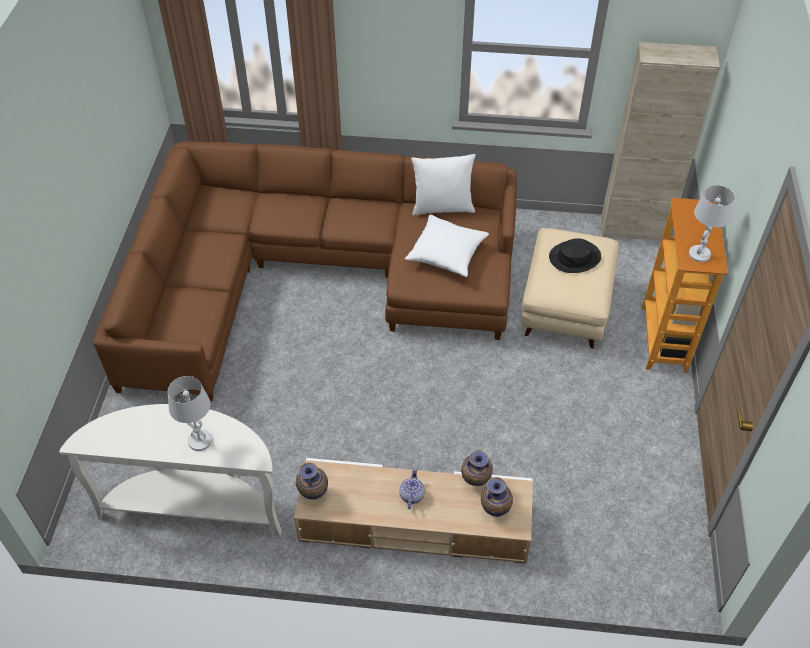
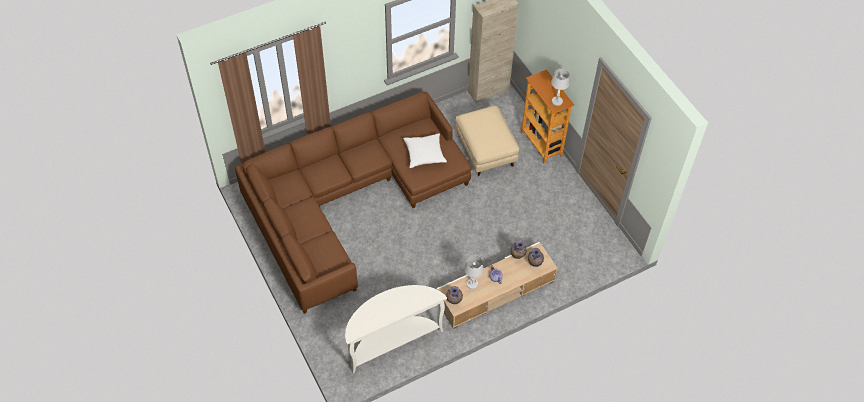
camera: 35 degrees left, 5 degrees up
(199, 441) = (404, 303): white table lamp -> white table lamp (472, 284)
(442, 208) = (402, 130): white pillow -> none
(574, 257) = (485, 125): black hat -> none

